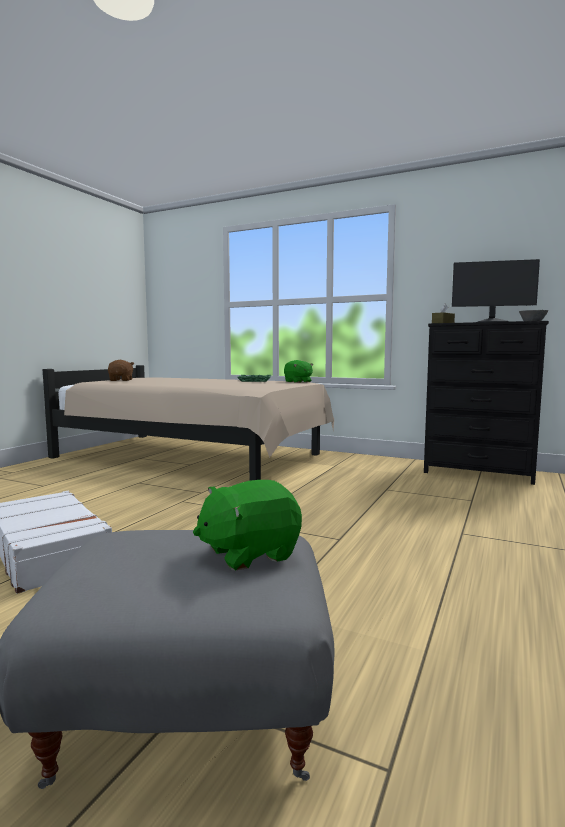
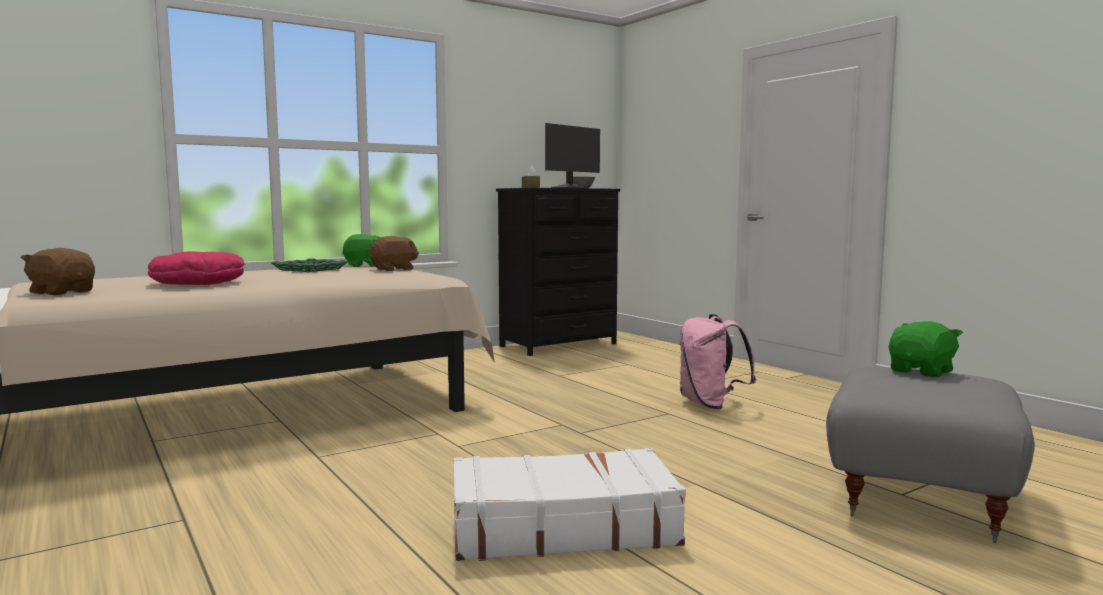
camera: 60 degrees left, 0 degrees up
(170, 381) = (196, 283): none -> pink pillow
(249, 553) = (922, 371): green plush toy -> green plush toy turned 135 degrees counterclockwise
(283, 384) = (394, 269): none -> brown plush toy
(397, 550) = (711, 404): none -> pink backpack

